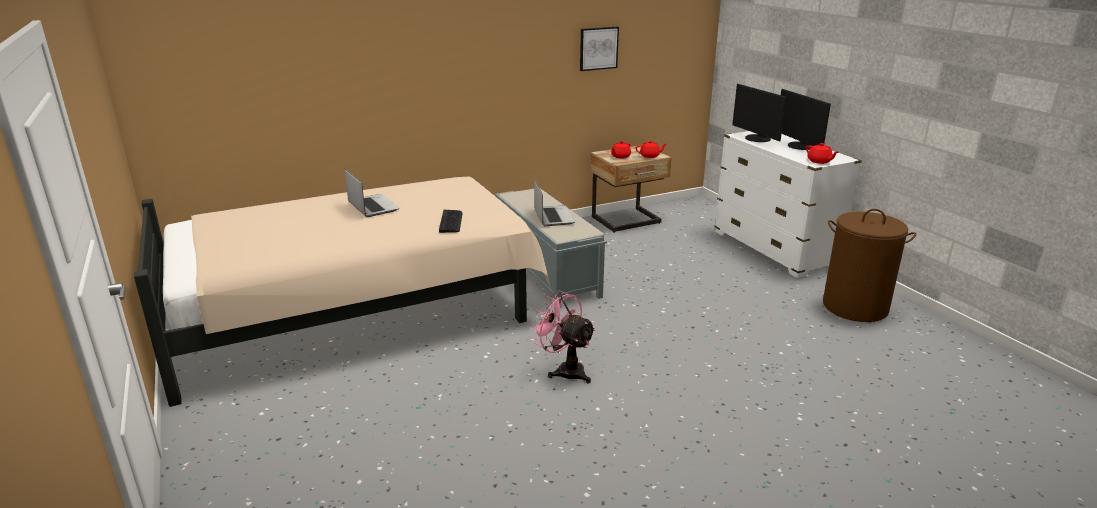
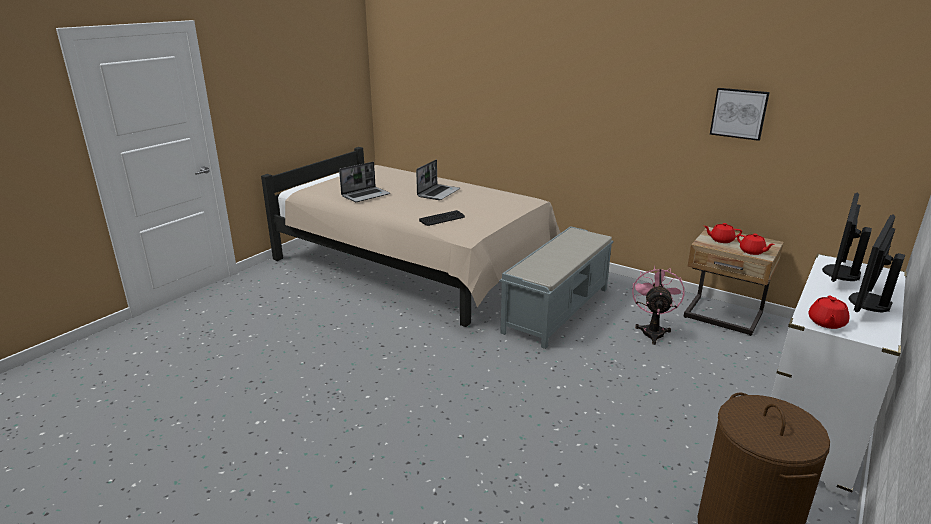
camera: 60 degrees right, 0 degrees up
(553, 217) = (555, 257): laptop -> laptop (366, 195)
(565, 370) = (410, 365): pink fan -> pink fan (652, 331)

